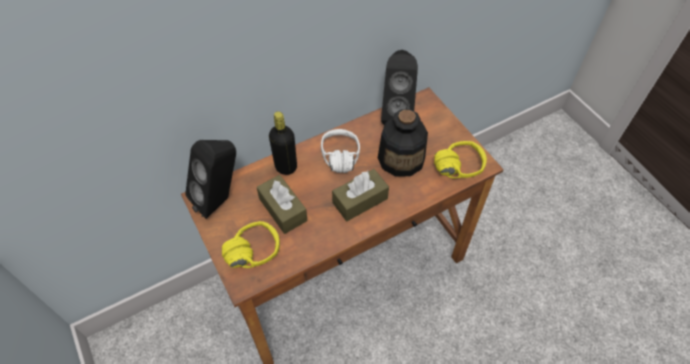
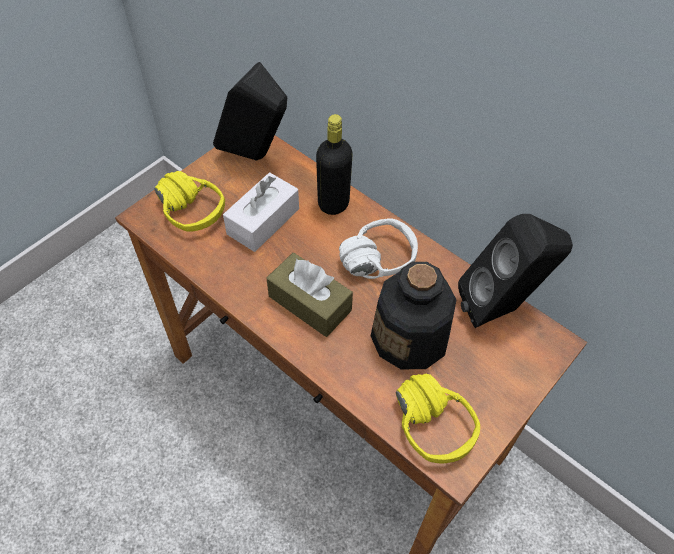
camera: 70 degrees right, 0 degrees up
(283, 209) = (263, 221): brown tissue box -> white tissue box

